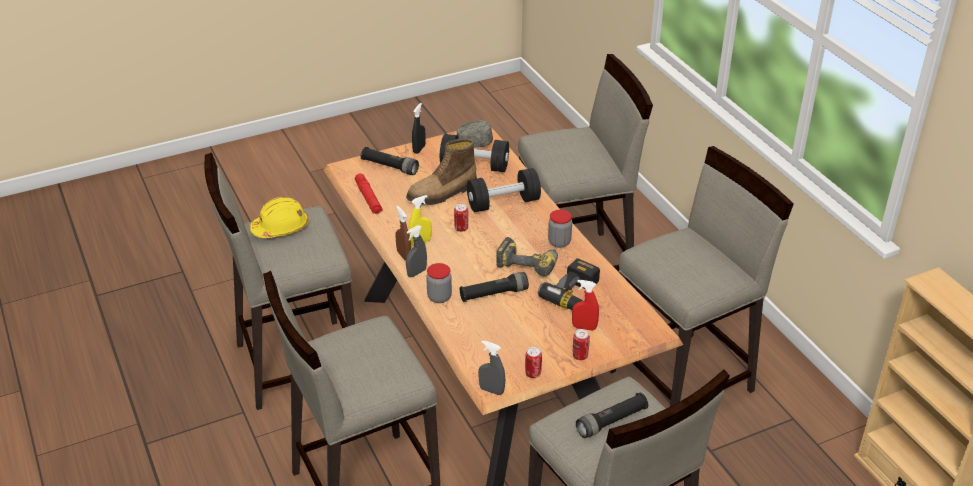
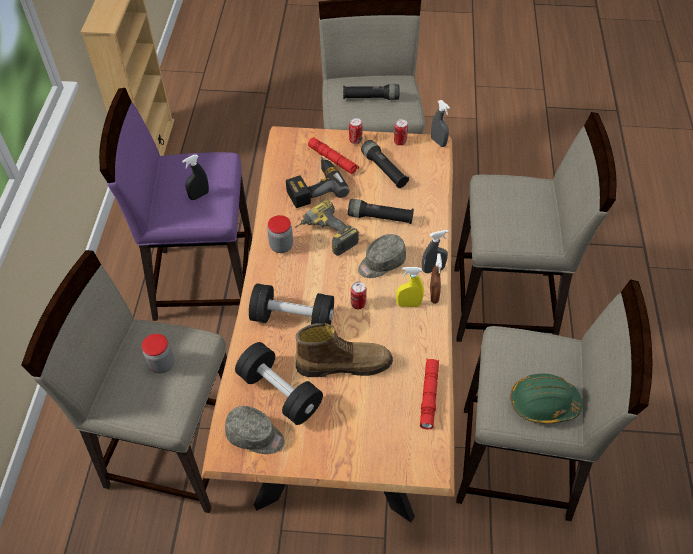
camera: 150 degrees left, 15 degrees up
(281, 228) = (543, 403): yellow hard hat -> green hard hat
(390, 167) = (376, 440): black flashlight -> black flashlight (384, 170)
(419, 149) = (322, 458): black spray bottle -> black spray bottle (199, 195)
(439, 297) = (428, 234): jar -> jar (162, 364)
(465, 261) = (381, 263): none -> grey cap
(584, 327) = (333, 160): red spray bottle -> red flashlight
(683, 380) = (203, 282): beige stool -> purple stool

